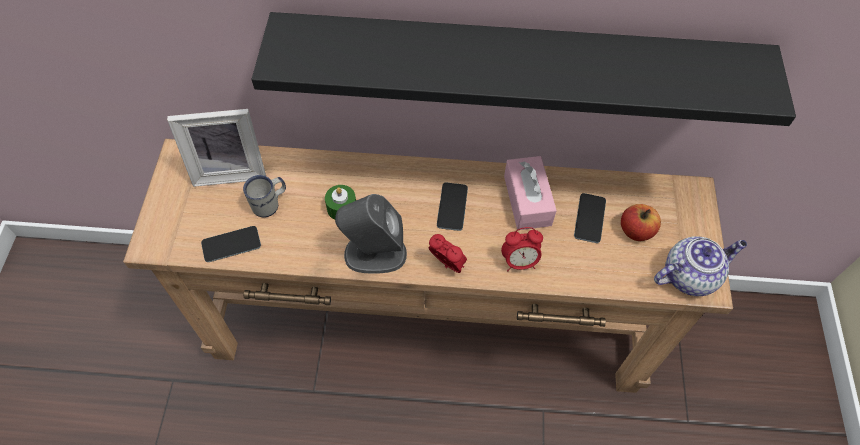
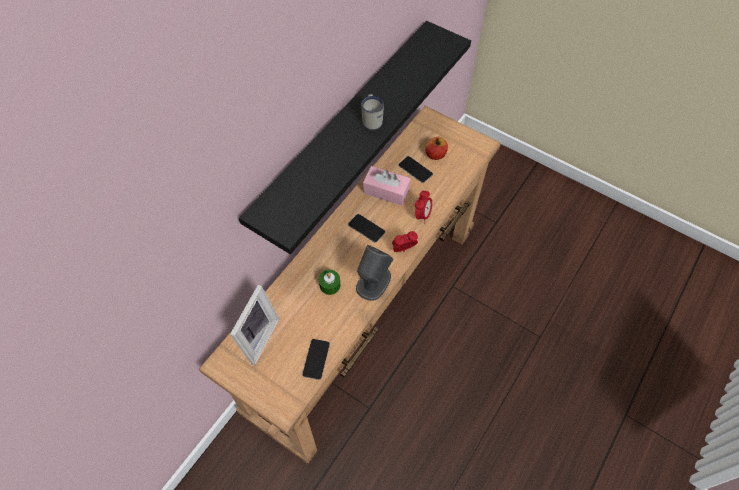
camera: 60 degrees left, 0 degrees up
(270, 204) = (300, 324): white mug -> white mug (372, 120)
(690, 275) = (474, 148): teapot -> none

